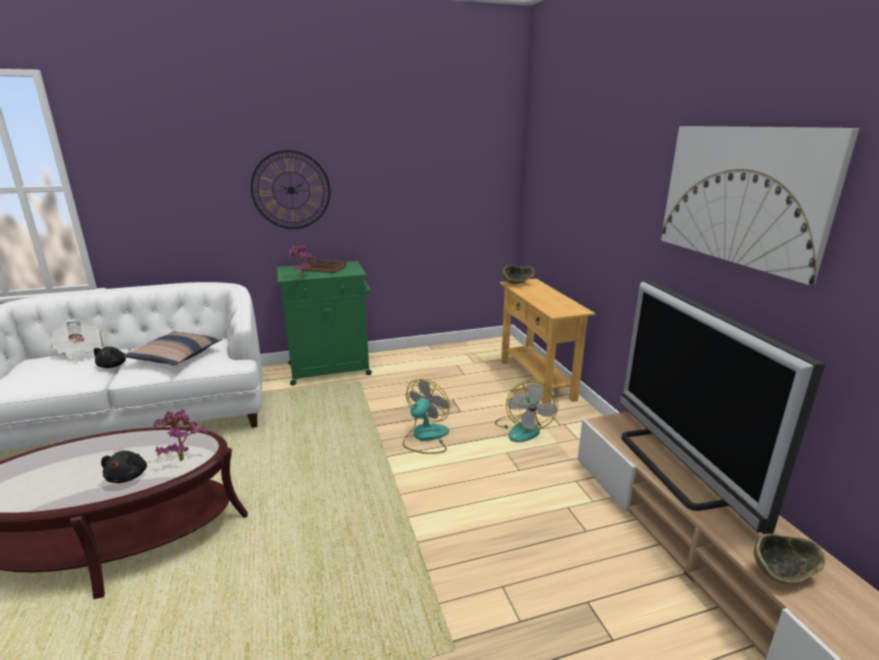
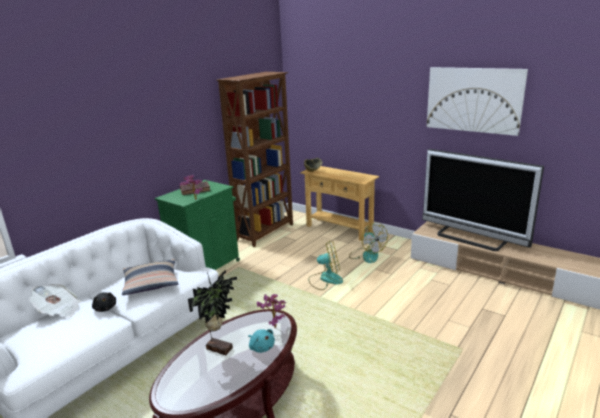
camera: 35 degrees left, 0 degrees up
(104, 454) = (220, 347): none -> potted plant
(128, 476) = (261, 347): black plush toy -> turquoise plush toy
(291, 190) = (158, 134): wall clock -> none
(425, 437) = (325, 279): fan -> fan turned 90 degrees clockwise
(444, 353) = (266, 232): none -> brown bookcase
(780, 575) = (544, 259): bowl -> none

